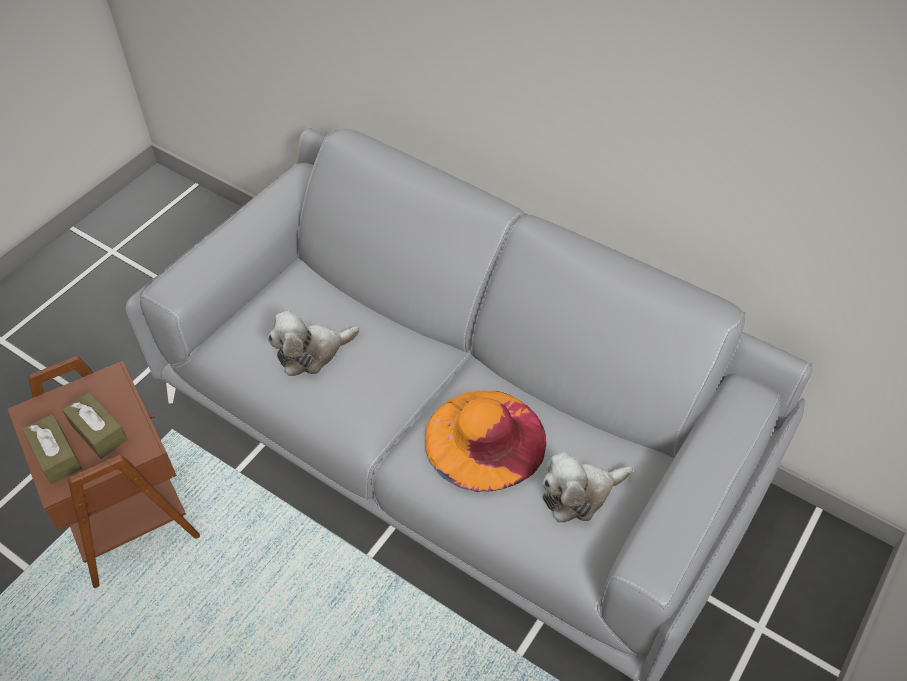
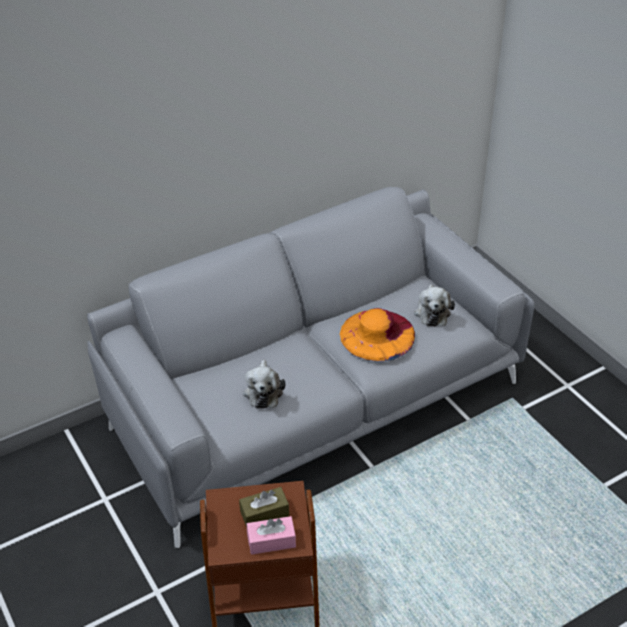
camera: 65 degrees left, 10 degrees down
(56, 455) = (271, 541): brown tissue box -> pink tissue box

